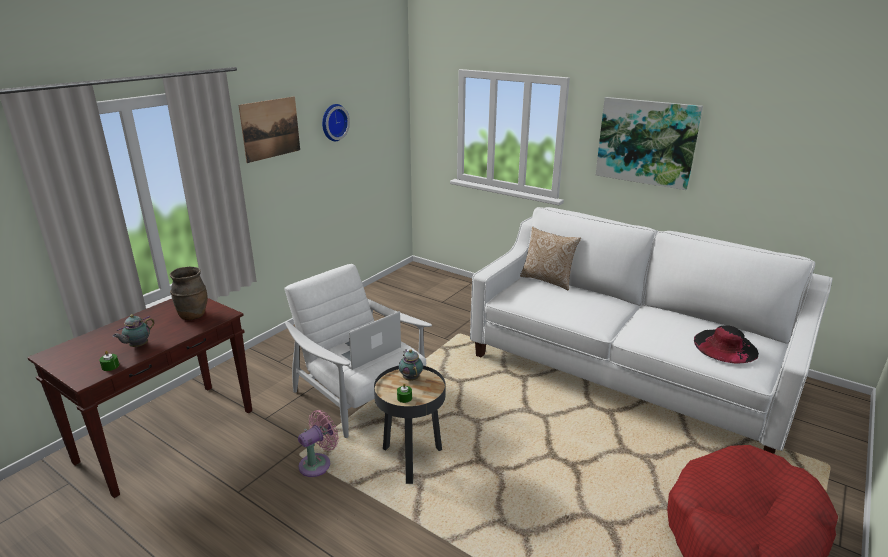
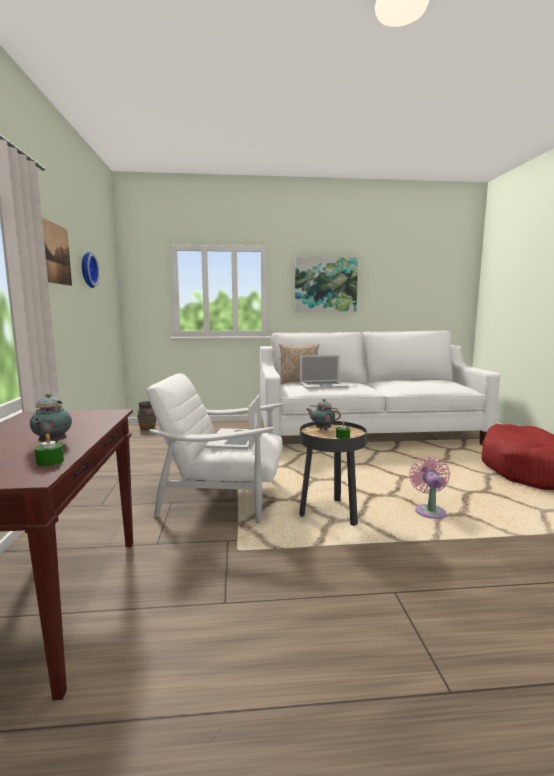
camera: 40 degrees left, 15 degrees down
(193, 315) = (74, 419): brown vase -> brown vase (147, 429)
(318, 463) = (265, 547): pink fan -> pink fan (429, 511)
(554, 298) = (323, 385): none -> laptop
(725, 346) = (440, 383): black hat -> none

